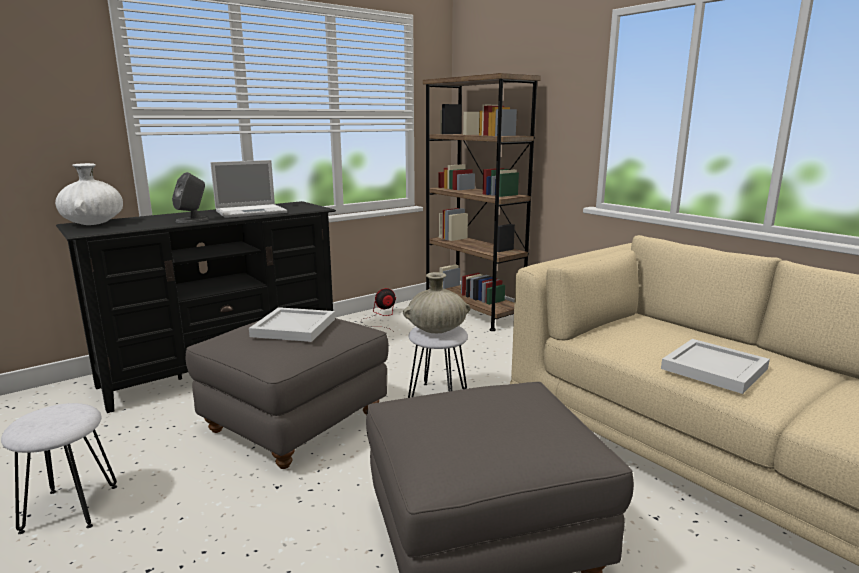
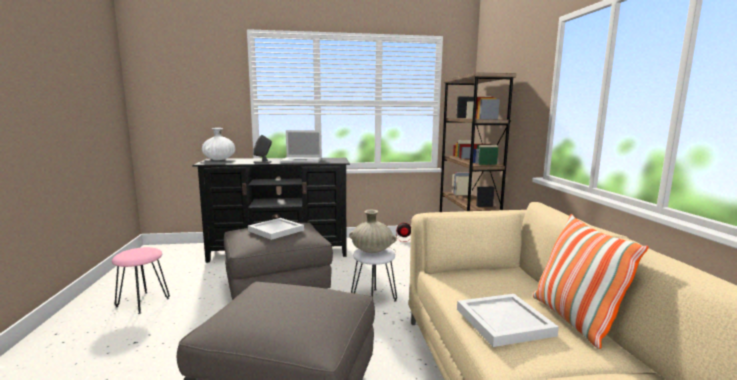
camera: 30 degrees right, 5 degrees down
(71, 507) = (143, 302): white stool -> pink stool
(753, 351) = (573, 320): none -> pillow

